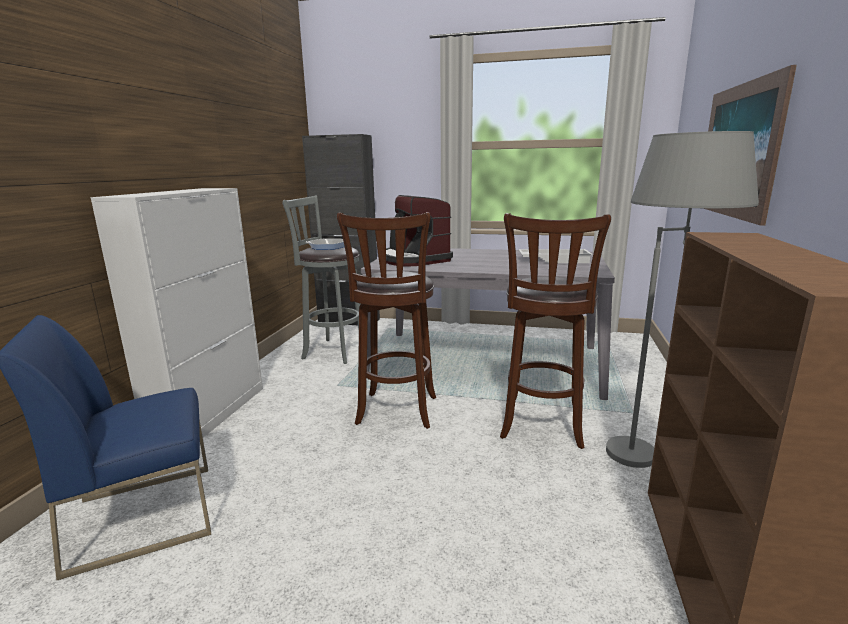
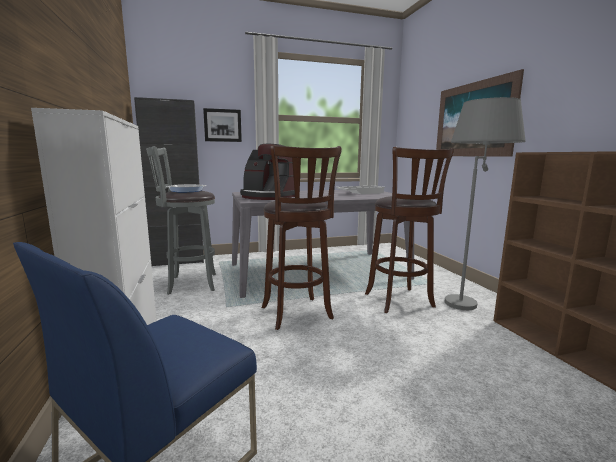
camera: 30 degrees left, 5 degrees down
(404, 160) = (222, 125): none -> picture

